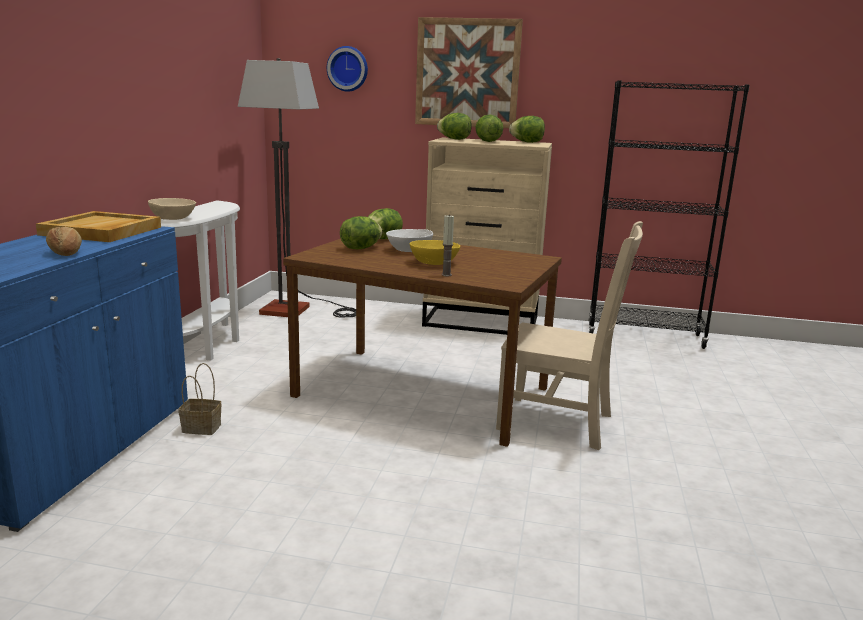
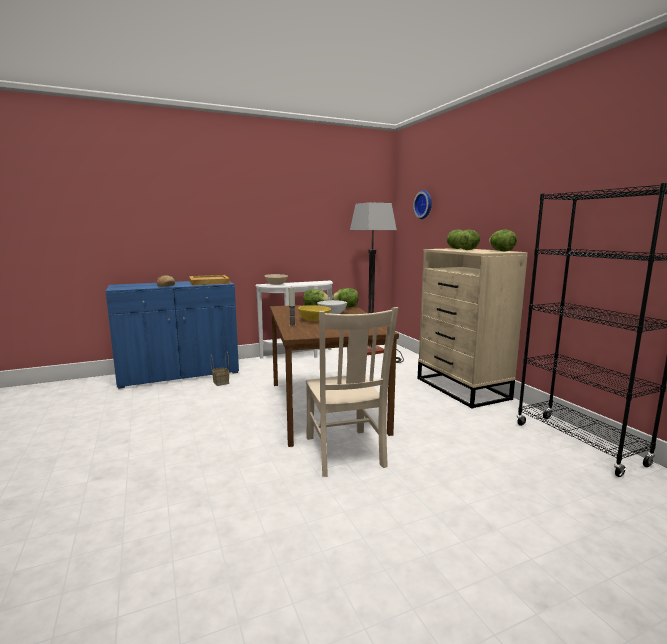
camera: 55 degrees right, 5 degrees down
(467, 73) = (480, 200): picture -> none

